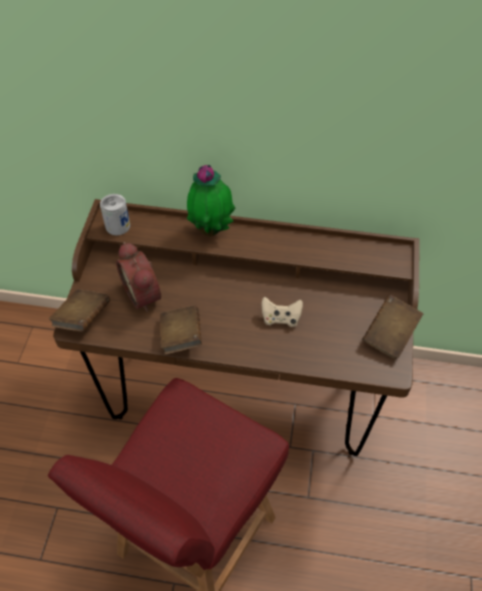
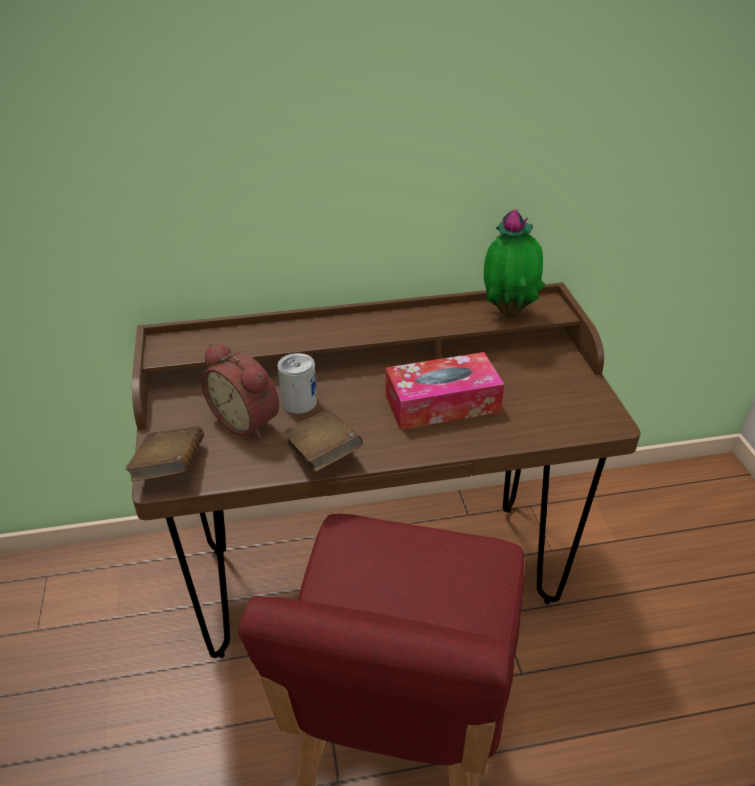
camera: 20 degrees left, 15 degrees down
(117, 226) = (181, 347): can -> can (299, 402)
(211, 229) = (310, 326): potted plant -> potted plant (508, 311)
(281, 318) = (442, 403): beige game controller -> tissue box
(390, 335) = (582, 388): brown book -> none

